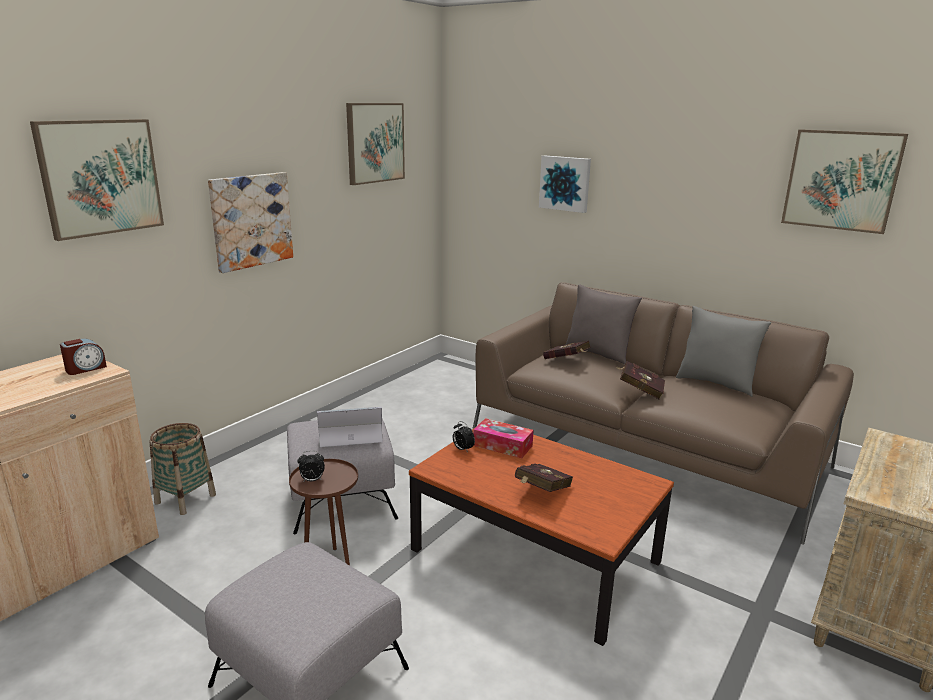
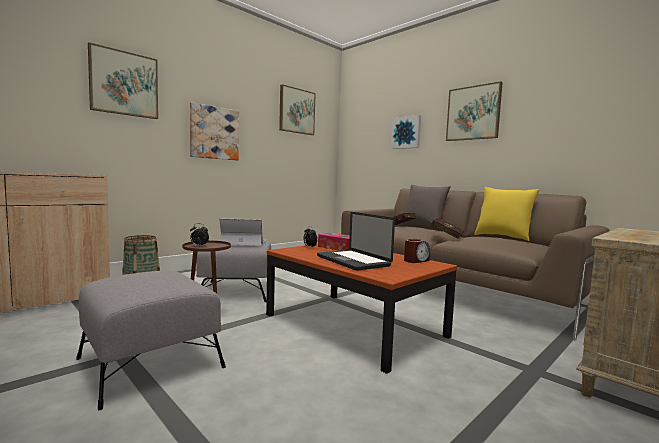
camera: 10 degrees right, 15 degrees down
(85, 368) = (84, 174): alarm clock -> alarm clock (416, 261)
(541, 492) = (352, 261): red book -> laptop
(715, 383) = (503, 237): grey pillow -> yellow pillow
(841, 180) = (583, 97): picture -> picture (473, 113)

